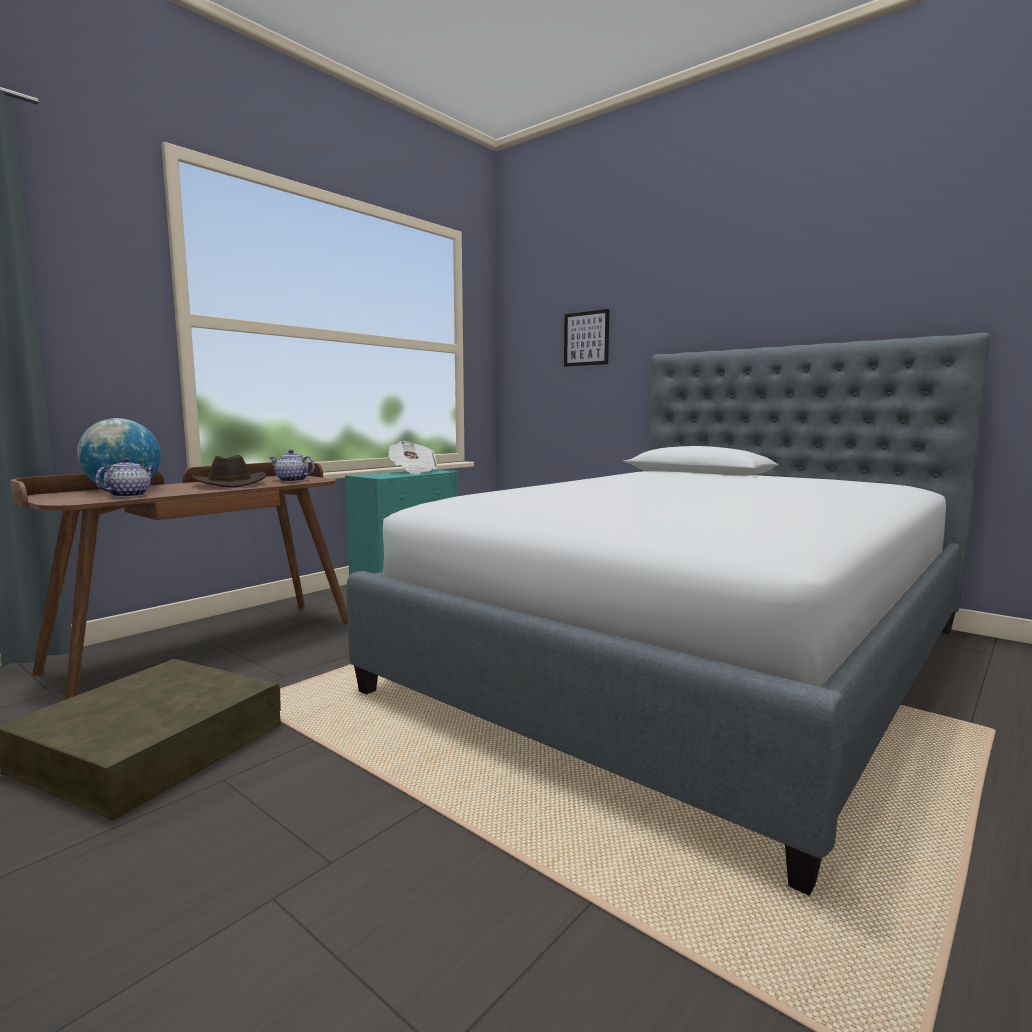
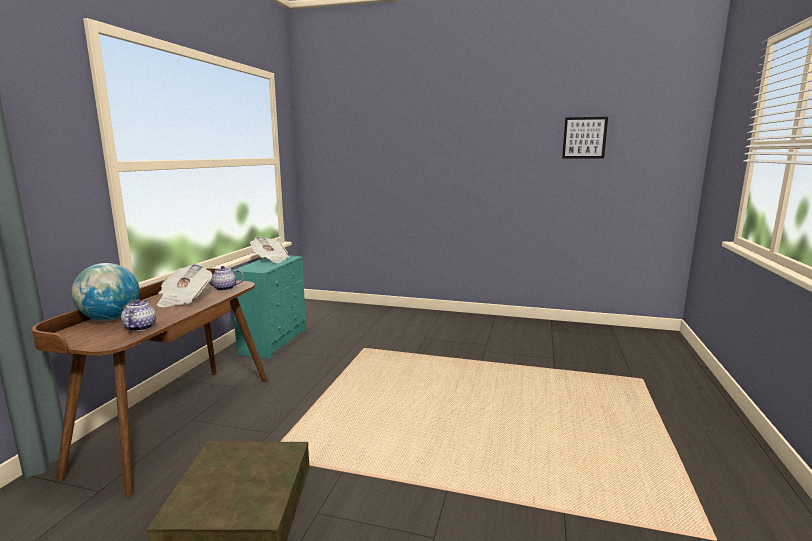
camera: 25 degrees left, 5 degrees up
(228, 484) = (184, 299): brown hat -> newspaper
(586, 338) = (370, 155): picture -> picture (584, 138)
(691, 658) = (492, 365): bed -> none

